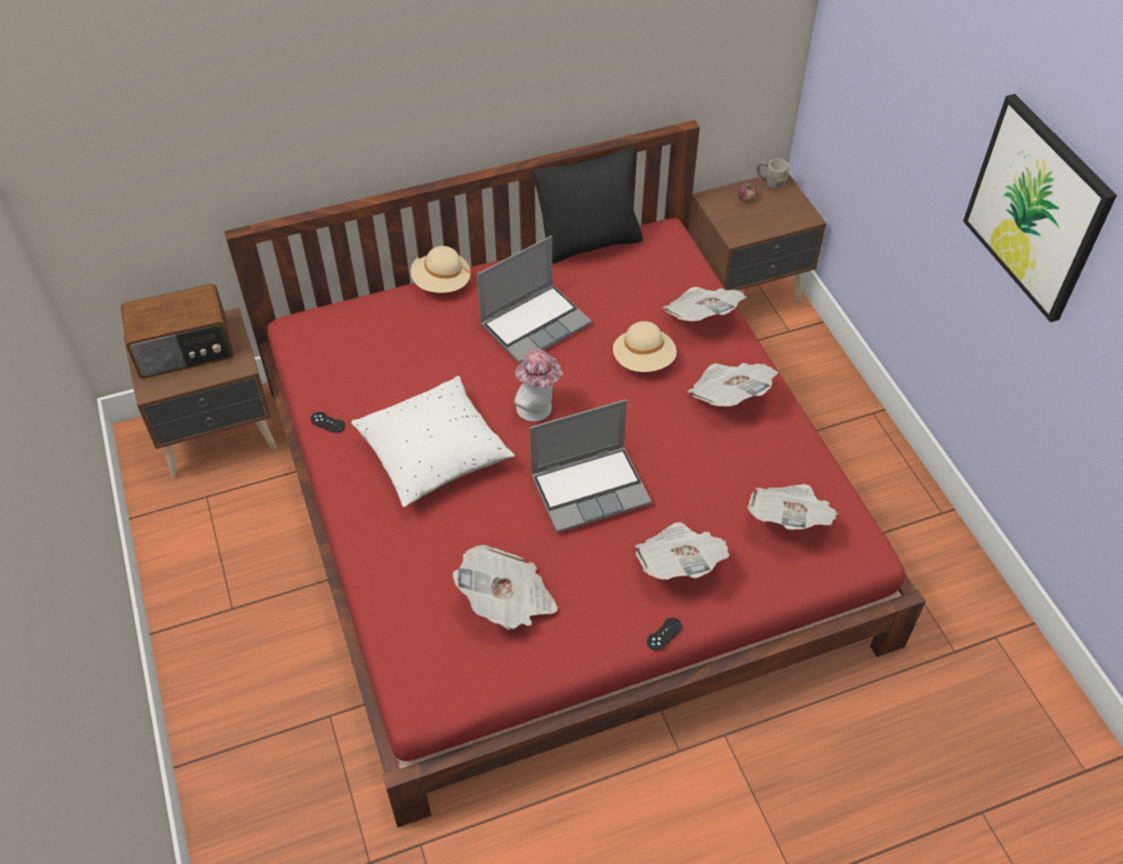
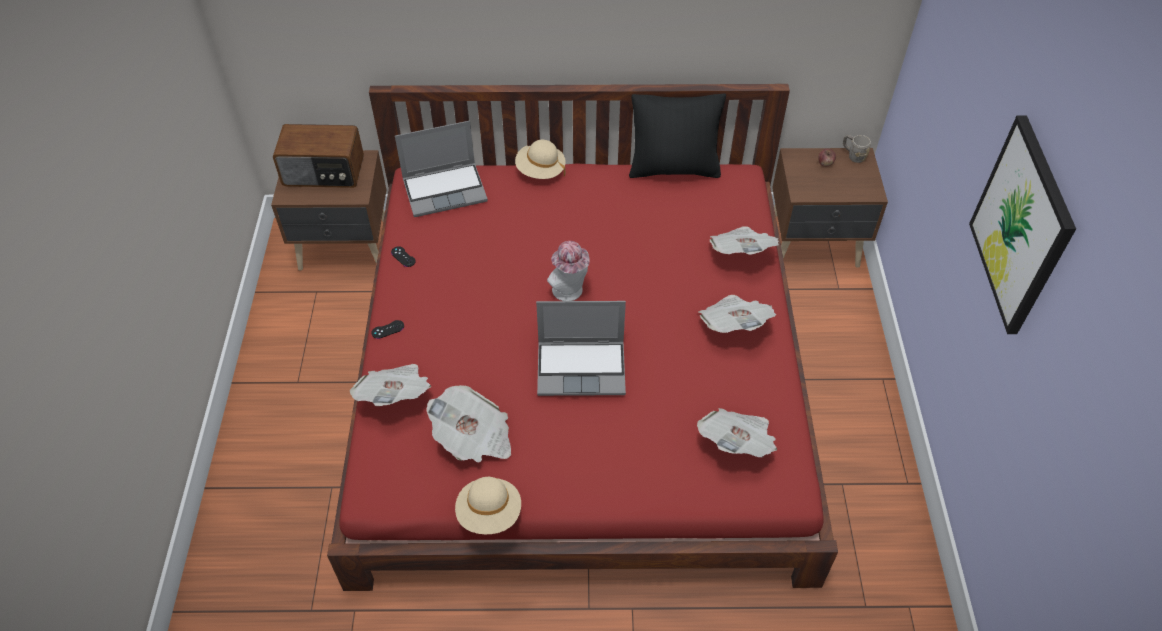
camera: 20 degrees right, 0 degrees up
(434, 455) = (471, 305): white pillow -> none
(535, 323) = (600, 222): laptop -> laptop (445, 190)
(644, 360) = (675, 276): beige hat -> beige hat (489, 513)
(664, 634) = (587, 505): black game controller -> black game controller (388, 329)
(679, 564) = (626, 451): newspaper -> newspaper (396, 396)

